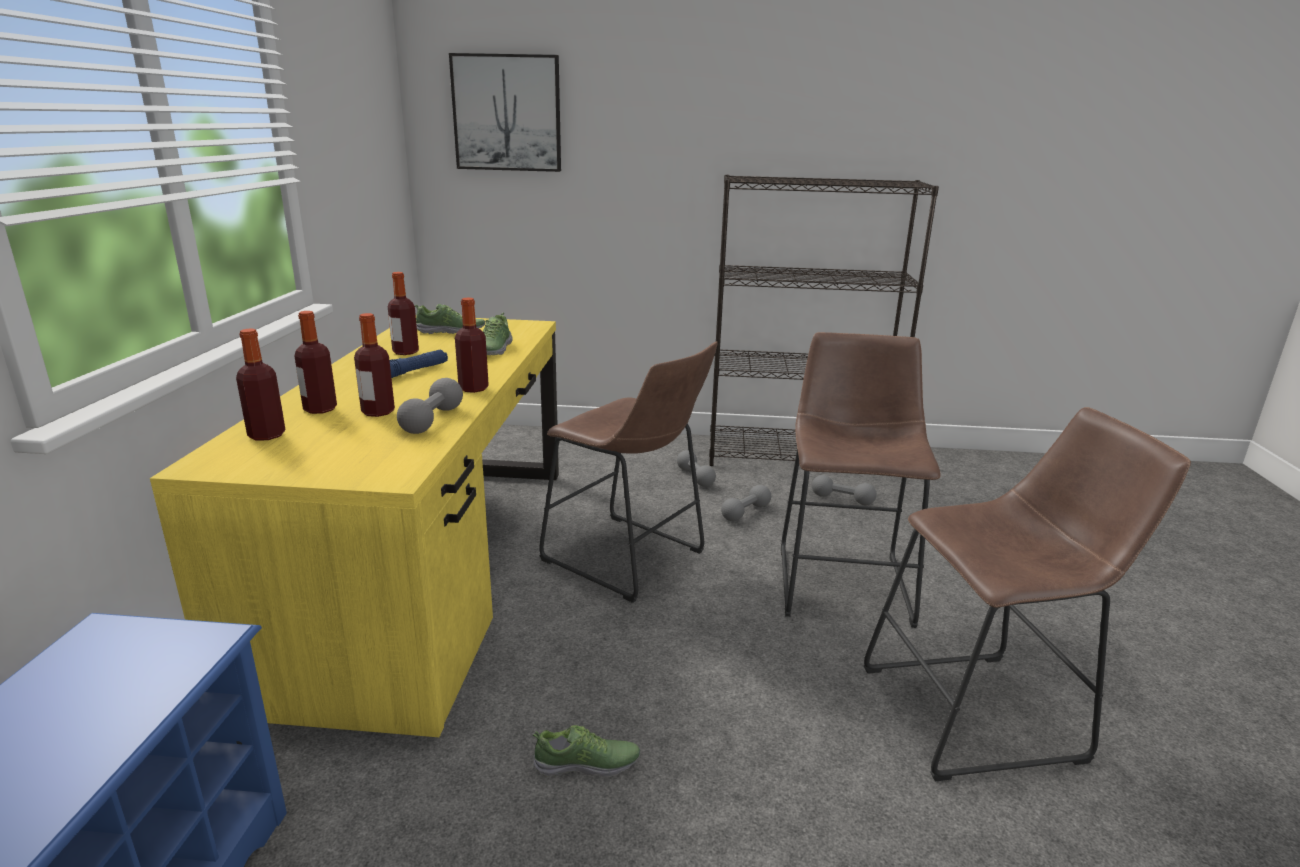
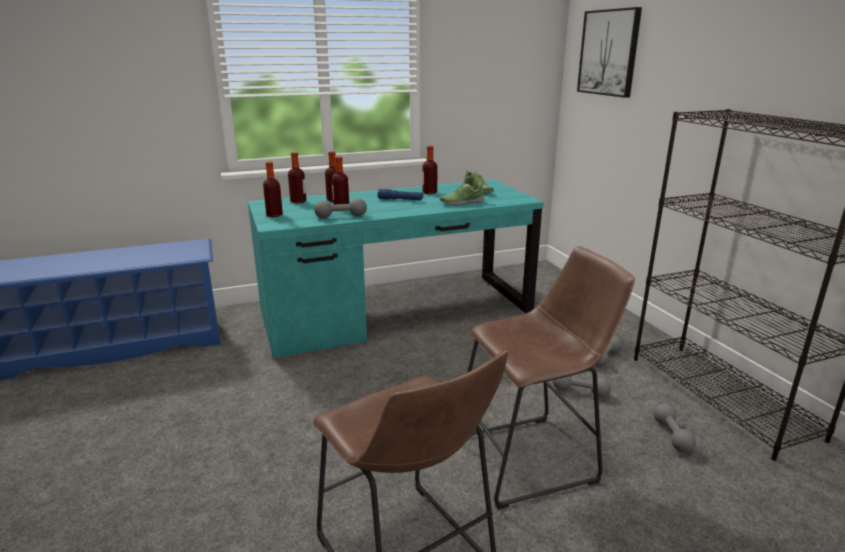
camera: 65 degrees right, 0 degrees up
(430, 567) = (397, 312): yellow desk -> turquoise desk
(473, 388) = (393, 213): bottle -> bottle (274, 215)
(587, 764) = (275, 401): shoe -> none
(629, 560) = (463, 363): brown stool -> none

